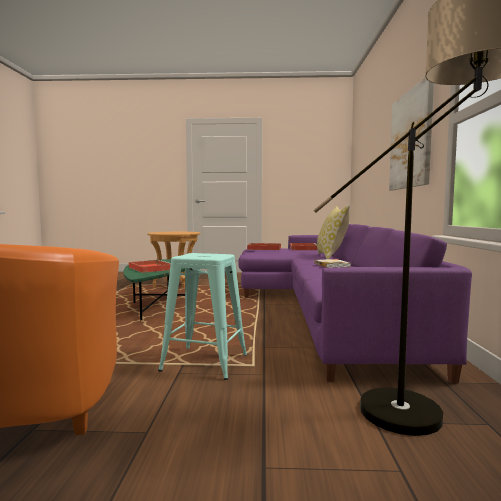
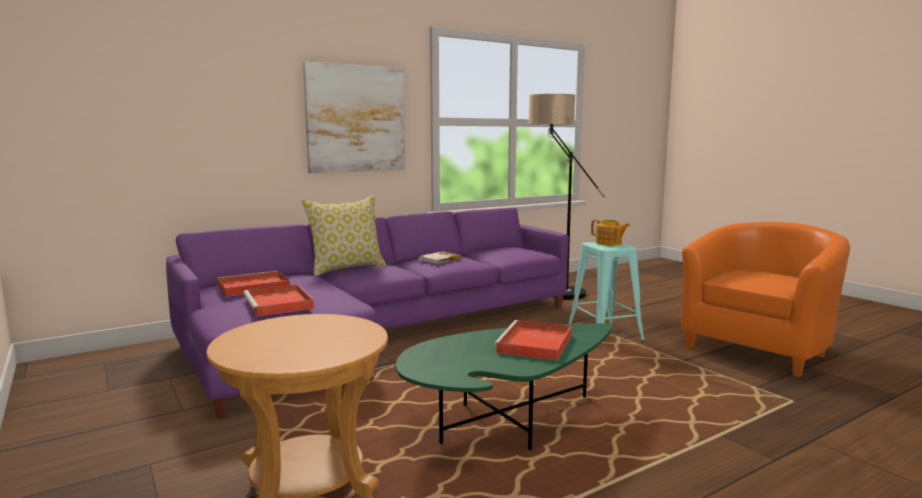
camera: 125 degrees left, 5 degrees up
(207, 256) = (609, 243): none -> teapot

